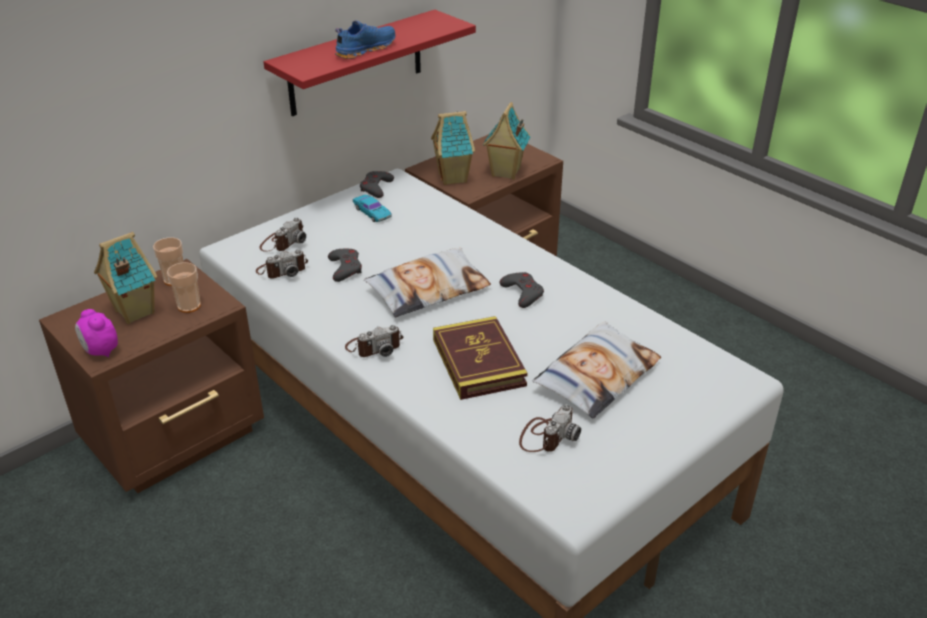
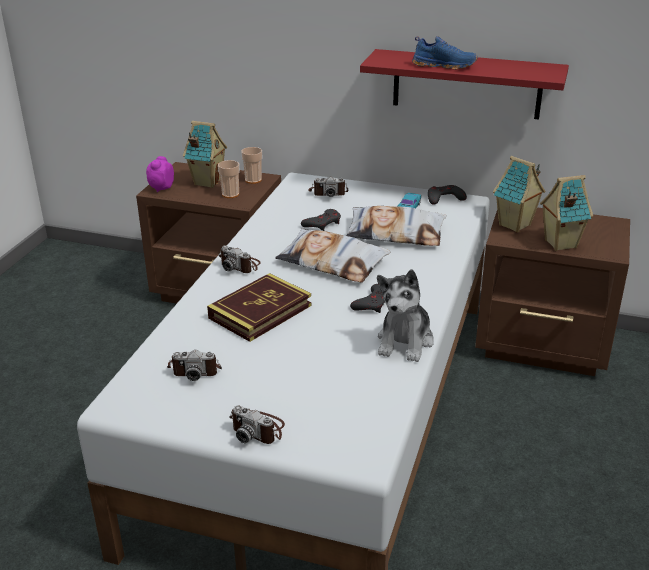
camera: 60 degrees right, 5 degrees down
(282, 270) = (295, 204): camera -> camera (258, 429)
(596, 376) = (293, 371): pillow -> pillow (395, 233)
(597, 300) = (405, 341): none -> plush toy

